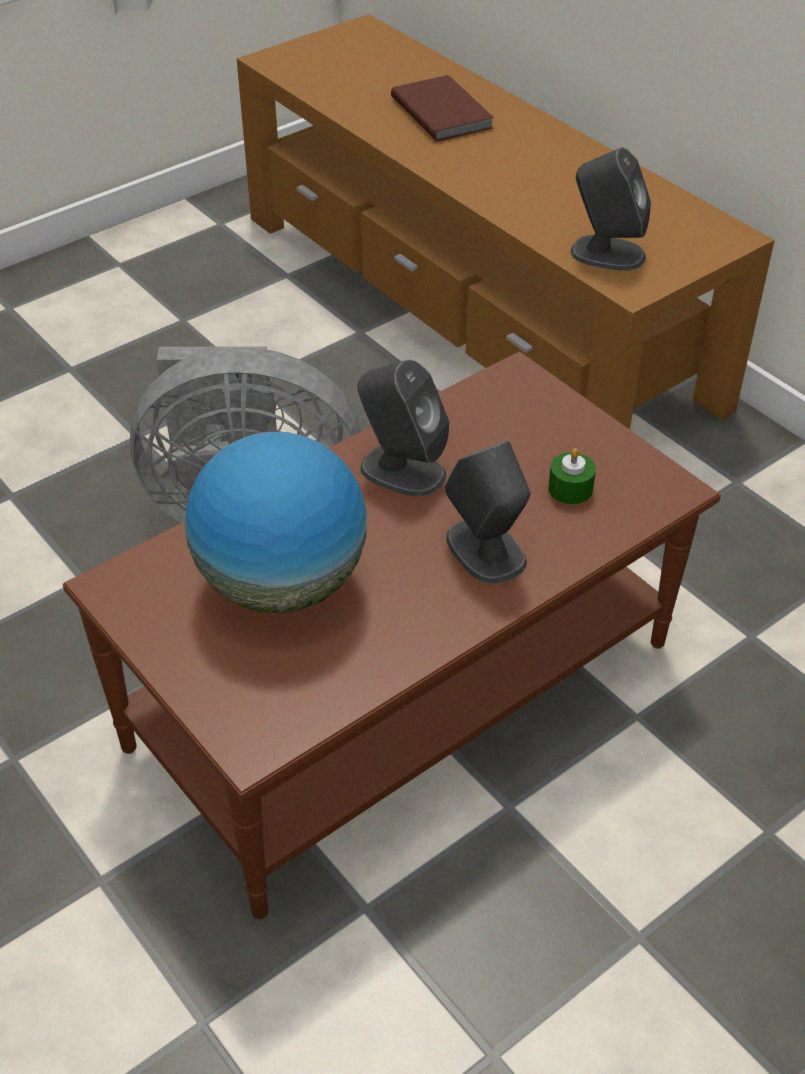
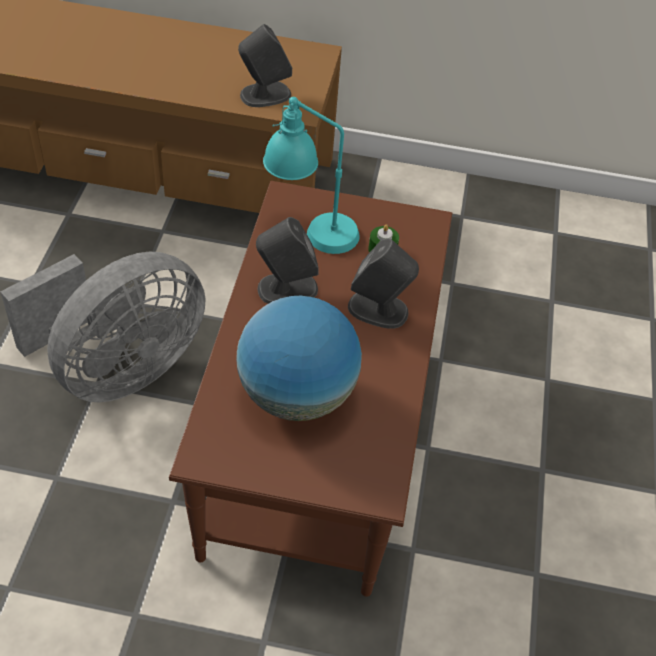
camera: 45 degrees left, 5 degrees up
(443, 111) = (63, 36): brown book -> none
(502, 424) = (309, 231): none -> turquoise table lamp

